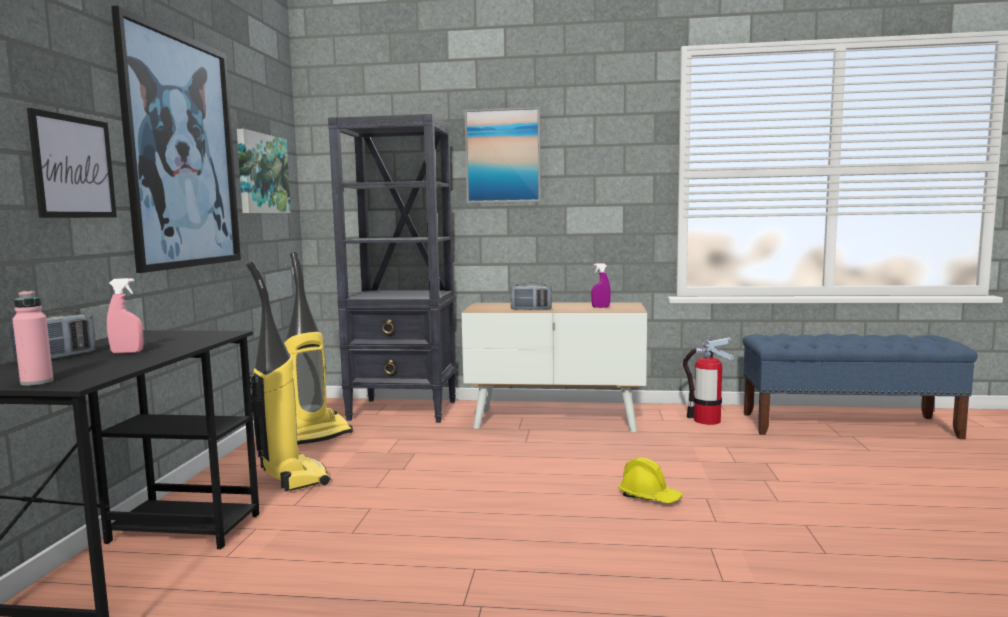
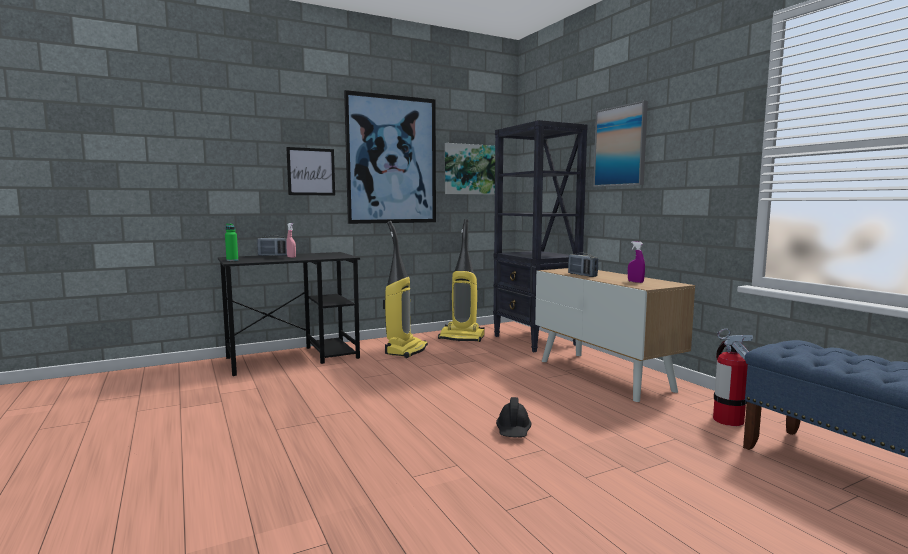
camera: 55 degrees right, 0 degrees up
(37, 382) = (232, 260): pink bottle -> green bottle
(649, 497) = (513, 431): yellow hard hat -> black hard hat

